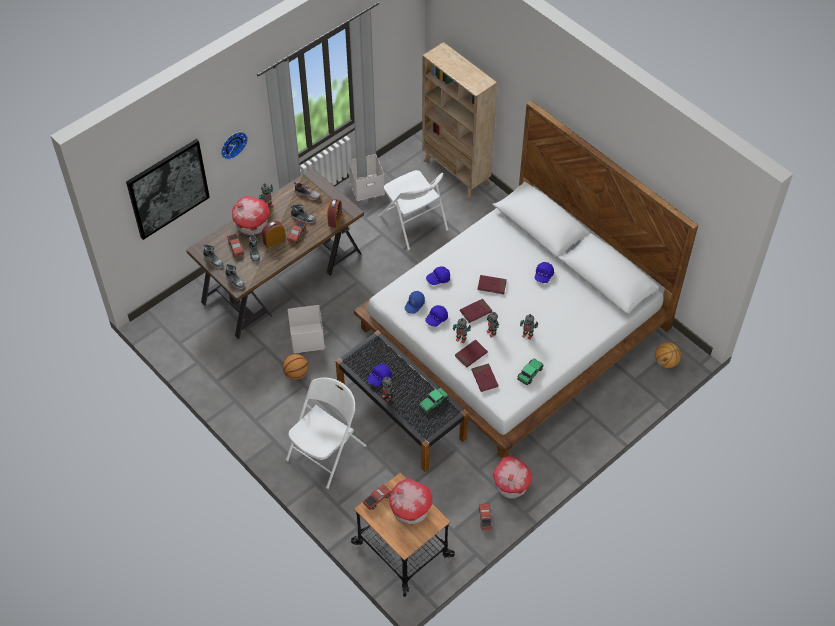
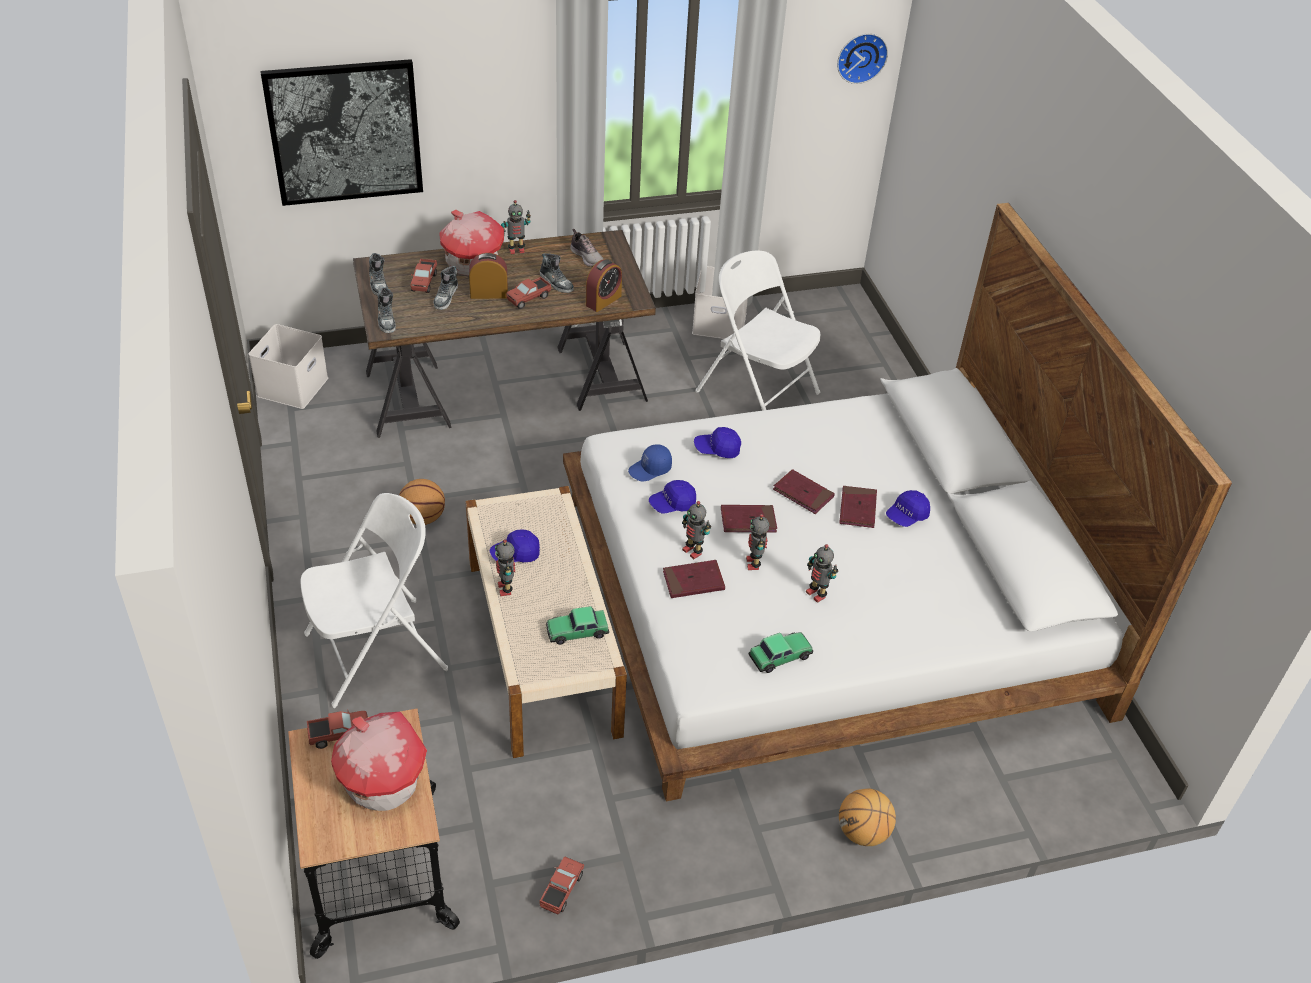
camera: 25 degrees right, 10 degrees down
(232, 144) = (483, 111): wall clock -> wall clock (860, 56)
(306, 337) = (478, 476): white storage box -> white storage box (292, 386)
(401, 413) = (543, 646): black bench -> beige bench
(413, 223) = (758, 392): white chair -> white chair turned 135 degrees clockwise
(456, 172) = (871, 354): beige bookcase -> none
(484, 378) = (690, 629): red book -> red book (857, 509)
(511, 485) = (651, 854): toy house -> none
(666, 362) = (1081, 774): basketball -> basketball (863, 833)

